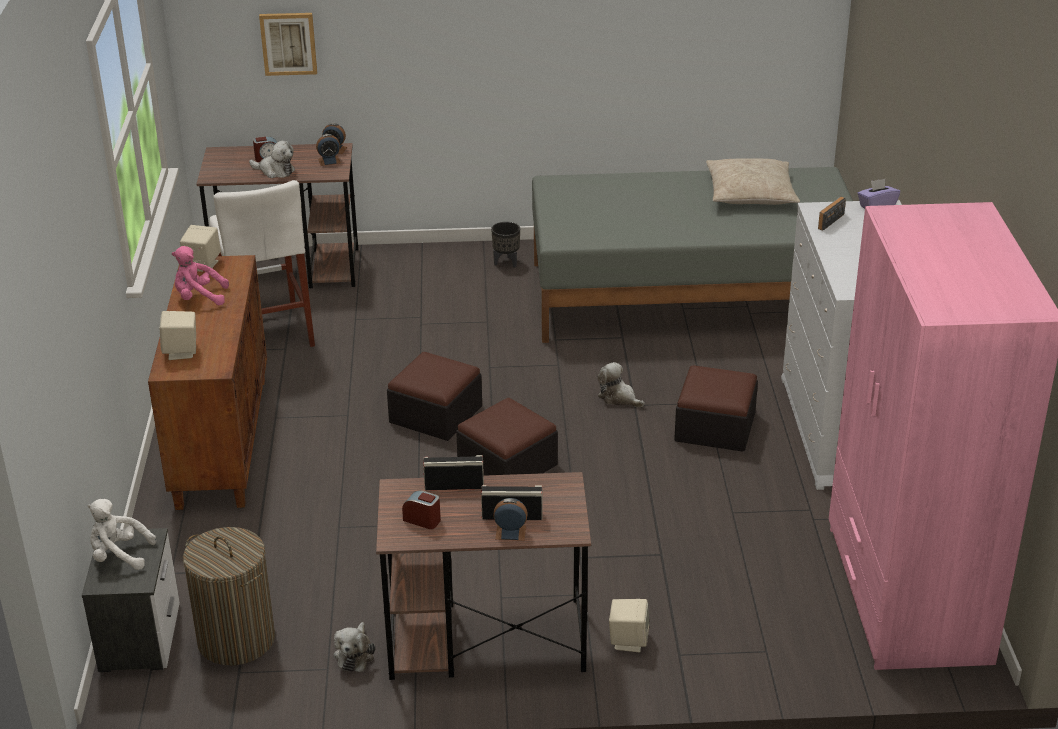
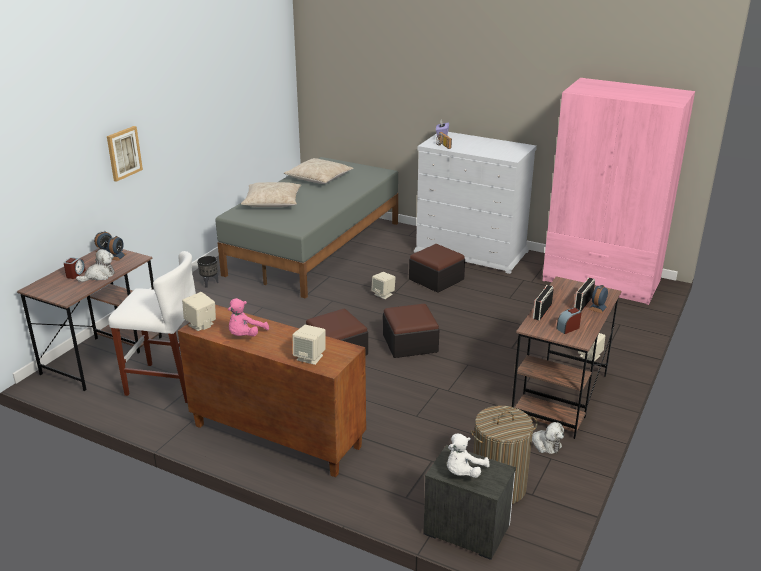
camera: 60 degrees left, 5 degrees down
(288, 43) = (54, 183): picture -> picture (123, 153)
(618, 398) = (383, 294): plush toy -> beige speaker
(624, 192) = (272, 202): none -> beige pillow

